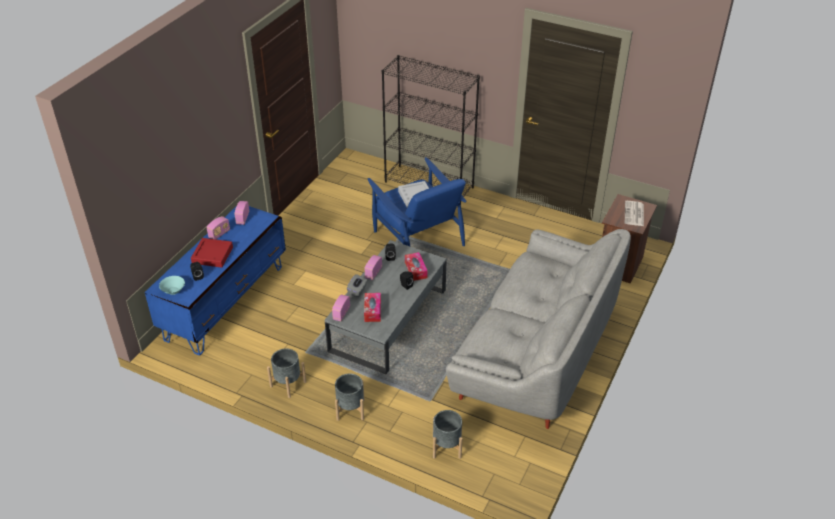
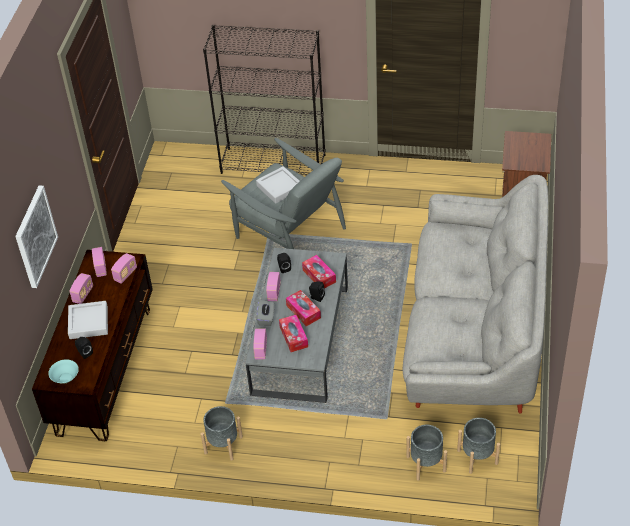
camera: 15 degrees left, 5 degrees up
(180, 170) = (35, 236): none -> picture
(212, 255) = (88, 322): red tray -> grey tray
(226, 302) = (105, 370): blue tv stand -> brown tv stand
(259, 227) = (125, 274): none -> radio
(350, 409) = (305, 453): grey planter -> grey planter (477, 457)
(390, 293) = (303, 312): none -> tissue box
(418, 236) = (288, 230): blue armchair -> grey armchair
(634, 214) = (532, 151): newspaper -> none

